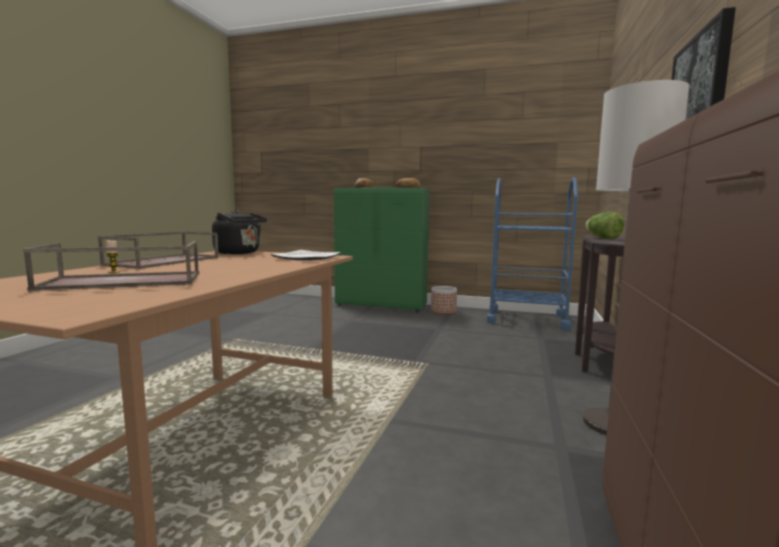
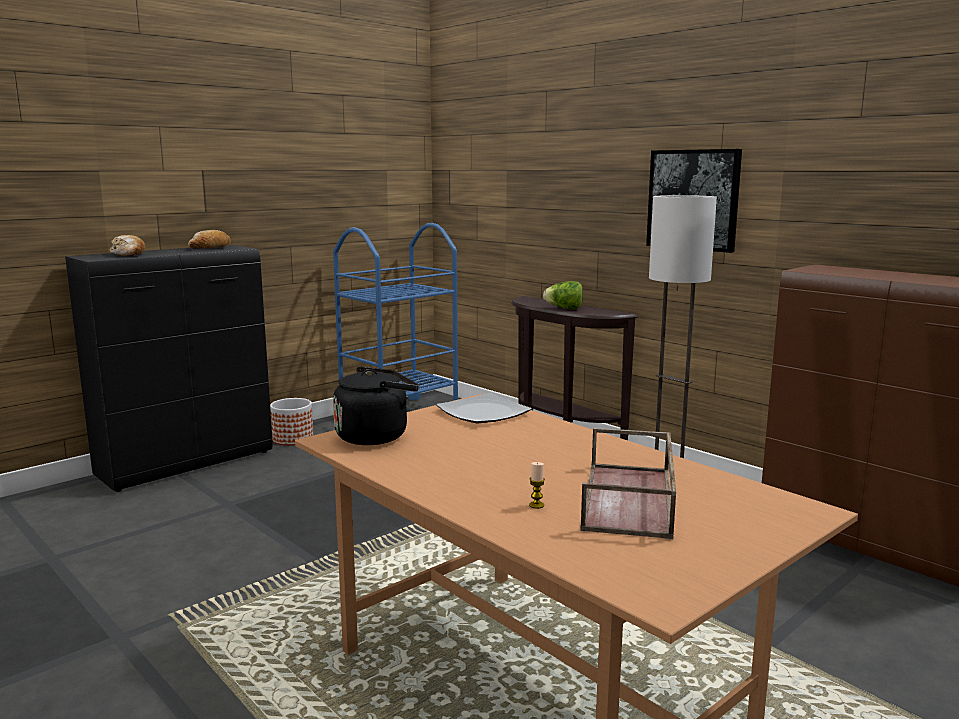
camera: 60 degrees left, 5 degrees up
(164, 261) = (430, 479): brown tray -> none
(382, 305) = (188, 464): green cabinet -> black cabinet

